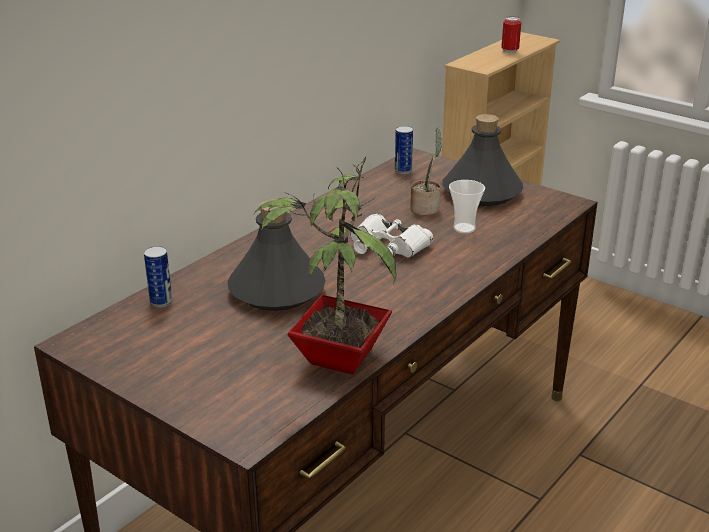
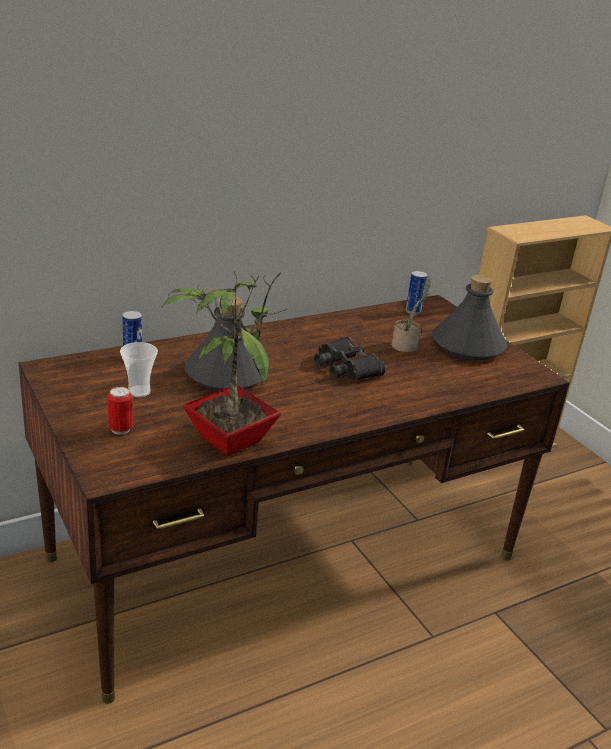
camera: 20 degrees right, 0 degrees up
(388, 246) = (346, 367): white binoculars -> black binoculars
(464, 228) = (425, 371): cup -> cup (139, 391)
(509, 51) = (557, 229): can -> can (120, 429)

